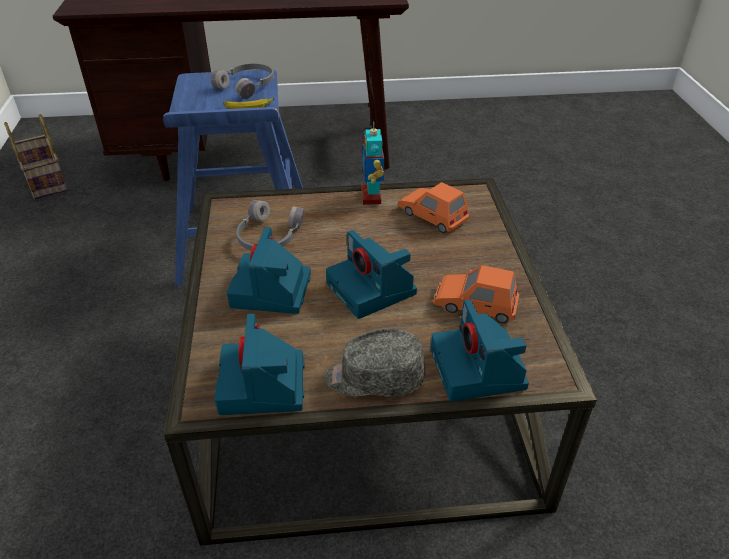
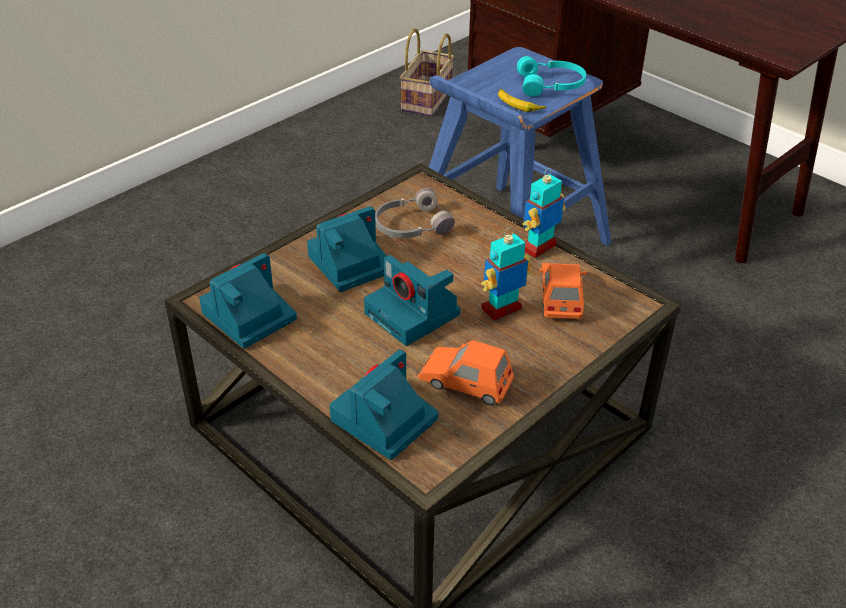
camera: 50 degrees right, 0 degrees up
(248, 86) = (551, 85): grey headphones -> turquoise headphones
(373, 289) = (414, 314): camera -> camera turned 60 degrees counterclockwise
(374, 378) = (313, 367): grey cap -> none
(416, 247) = (502, 310): none -> toy robot
(475, 304) = (465, 382): orange toy car -> orange toy car turned 45 degrees counterclockwise

